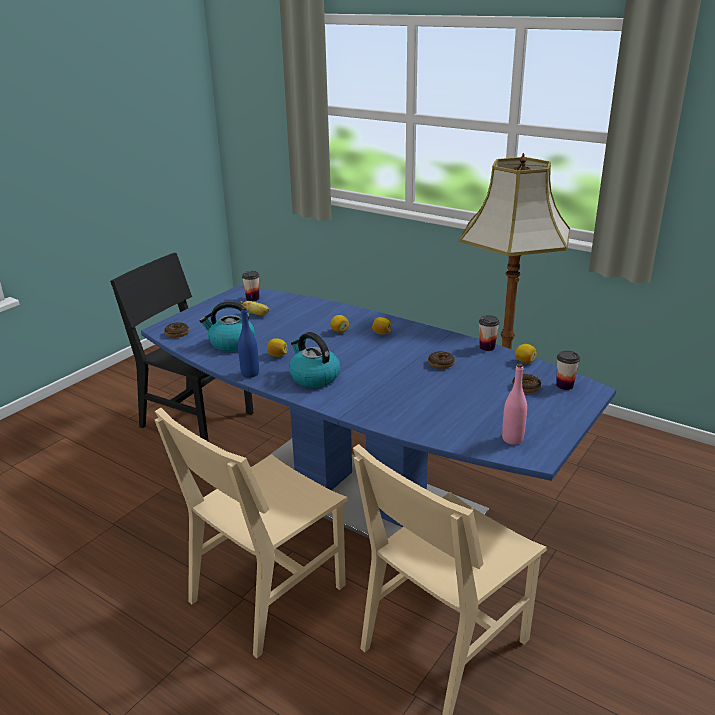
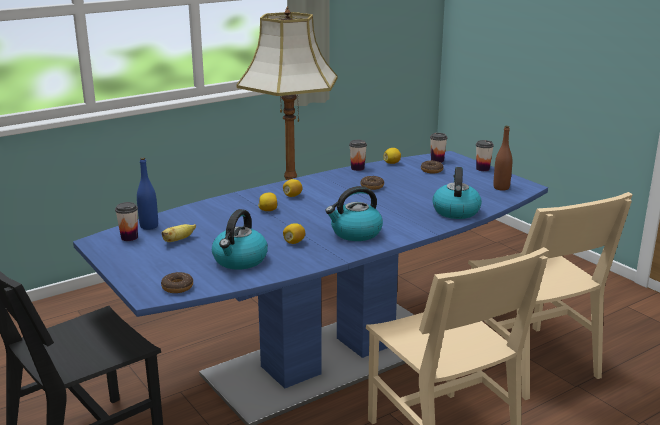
camera: 70 degrees left, 5 degrees down
(250, 374) = (323, 259): blue bottle -> blue bottle (149, 226)
(410, 419) = (455, 211): none -> kettle
(512, 439) = (501, 188): pink bottle -> brown bottle
(569, 418) = (482, 169): none -> cup

